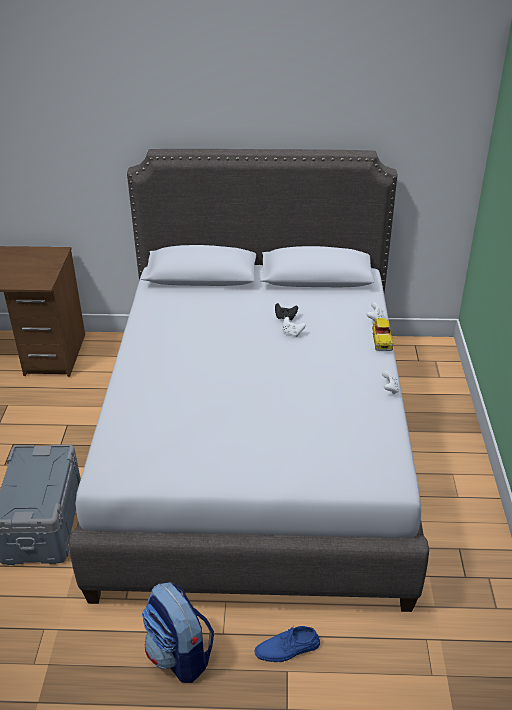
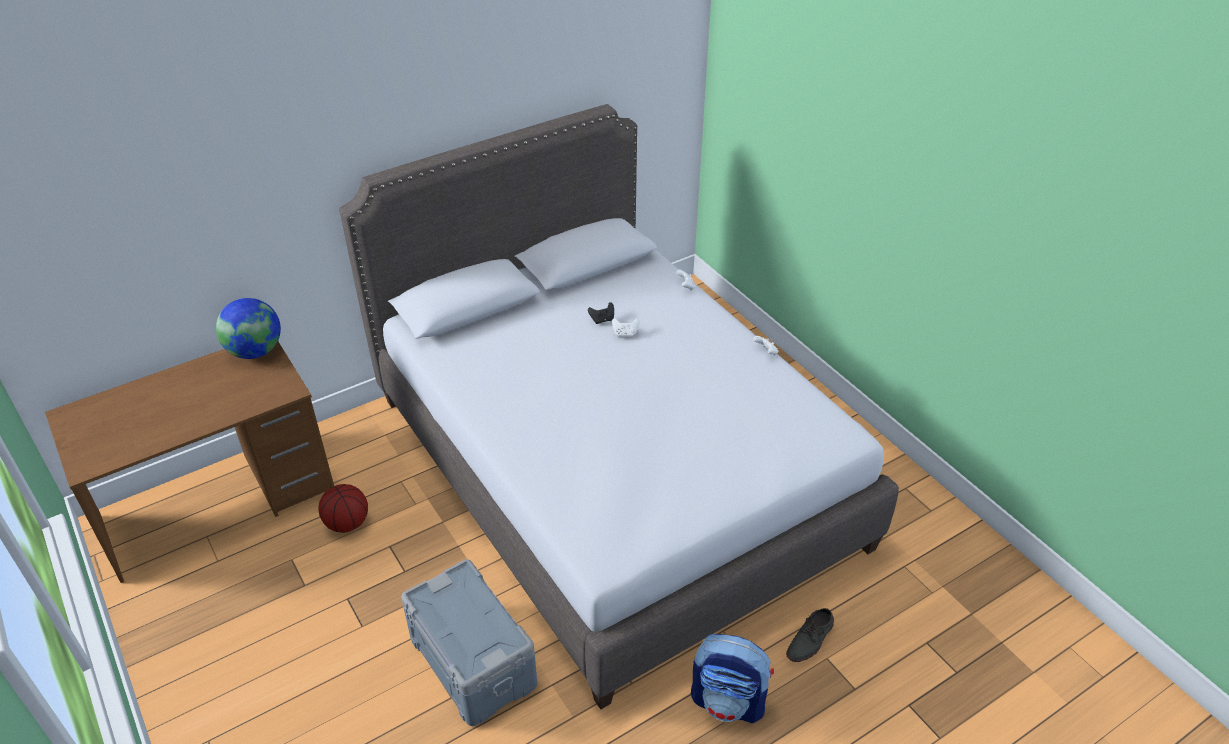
camera: 35 degrees left, 5 degrees up
(49, 254) = (255, 351): none -> globe
(57, 399) = (347, 524): none -> basketball
(287, 649) = (810, 640): blue shoe -> grey shoe
(381, 339) = (712, 305): toy car -> none

